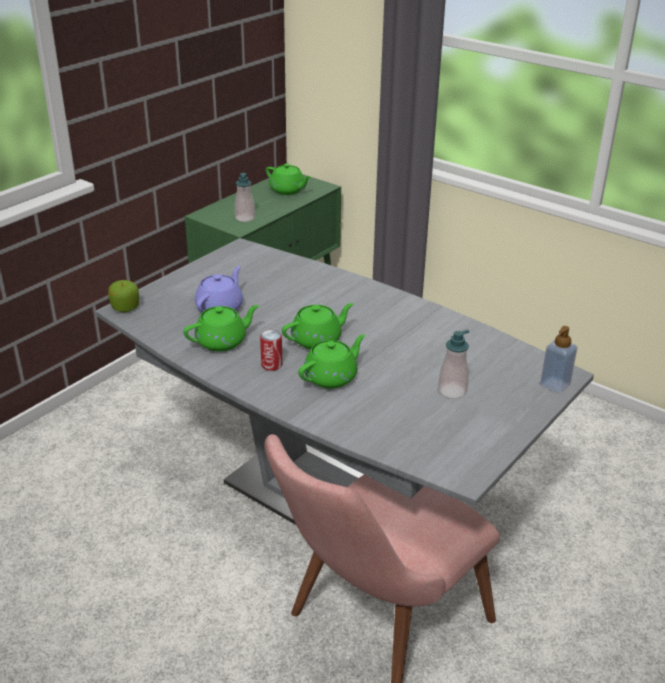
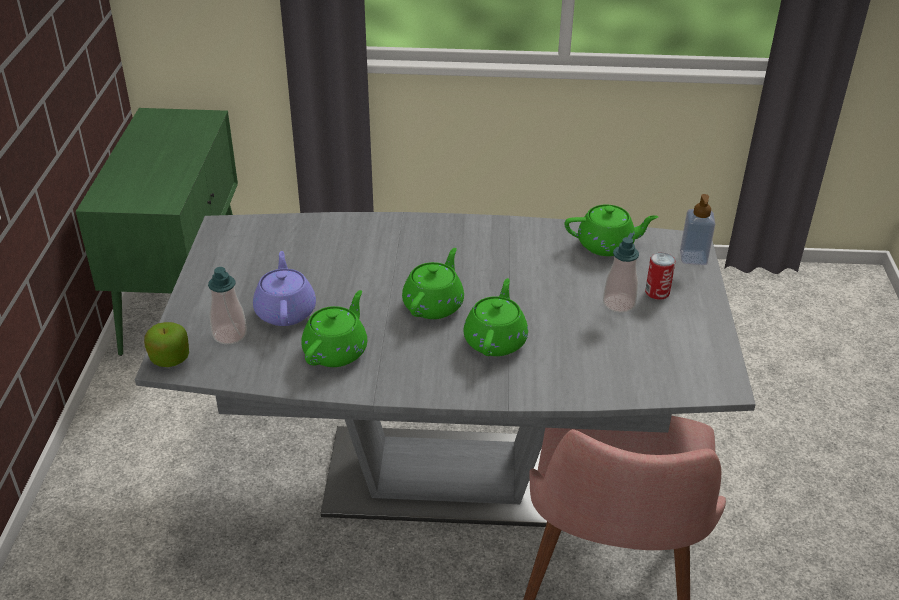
camera: 35 degrees left, 5 degrees up
(245, 218) = (158, 188): soap dispenser -> soap dispenser (230, 334)
(271, 365) = (421, 354): can -> can (657, 292)
(288, 190) = (171, 135): green teapot -> green teapot (607, 245)

